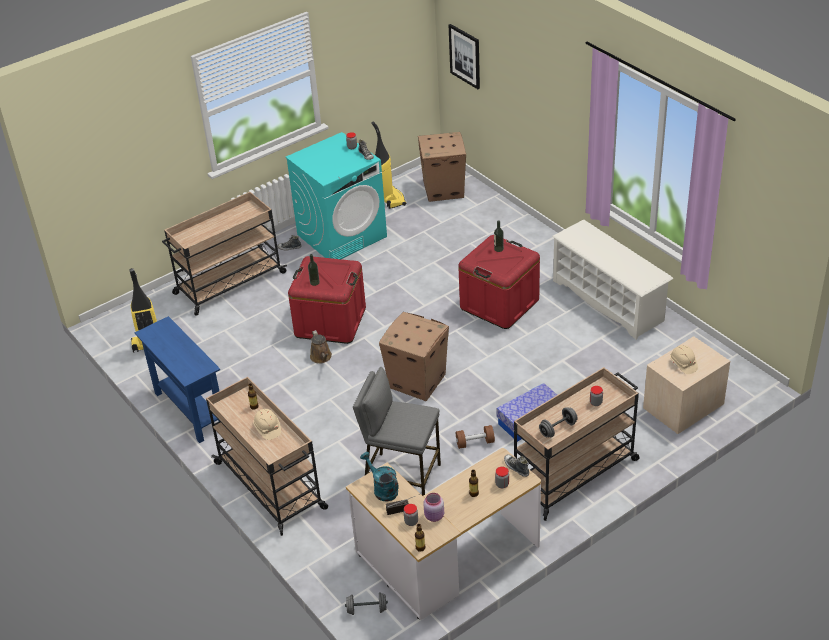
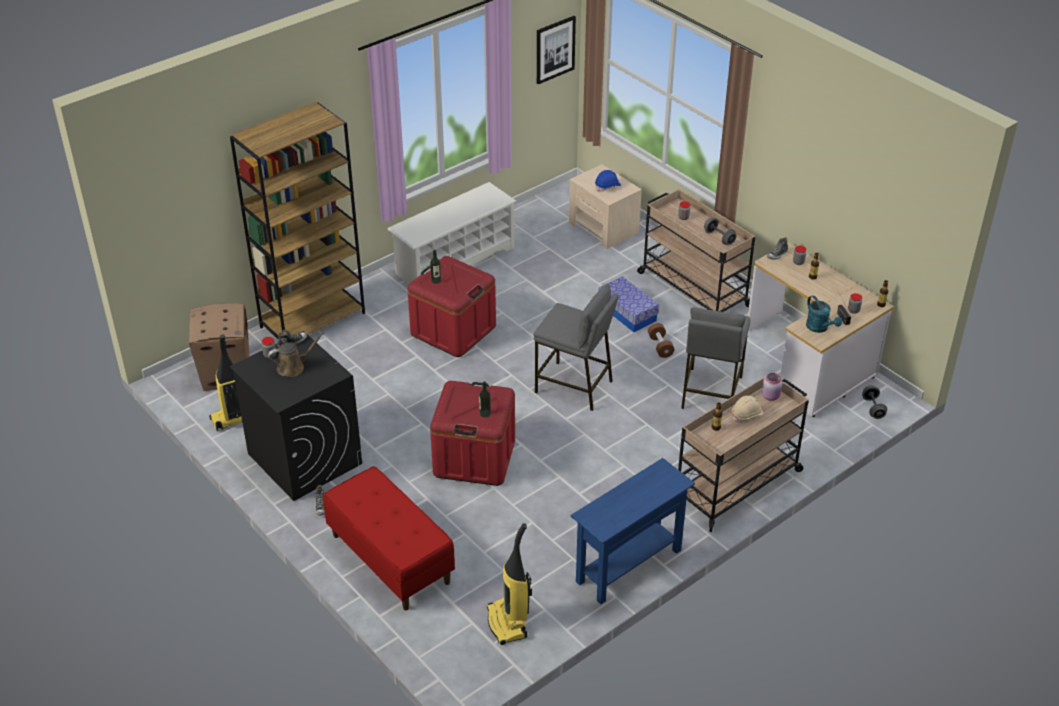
camera: 95 degrees left, 0 degrees up
(228, 284) = (390, 559): beige cart -> red bench
(321, 357) = (536, 461): brown watering can -> brown watering can (293, 367)
(342, 235) = (304, 458): turquoise washing machine -> black washing machine
(382, 489) = (819, 328): turquoise watering can -> turquoise watering can turned 75 degrees counterclockwise
(416, 381) = (574, 387): cardboard box -> grey stool
(434, 516) = (844, 298): pink jar -> pink jar (771, 396)
(465, 56) = (169, 219): picture -> picture (555, 49)
(513, 225) = (313, 320): none -> brown bookcase
(683, 364) = (607, 186): beige hard hat -> blue hard hat

